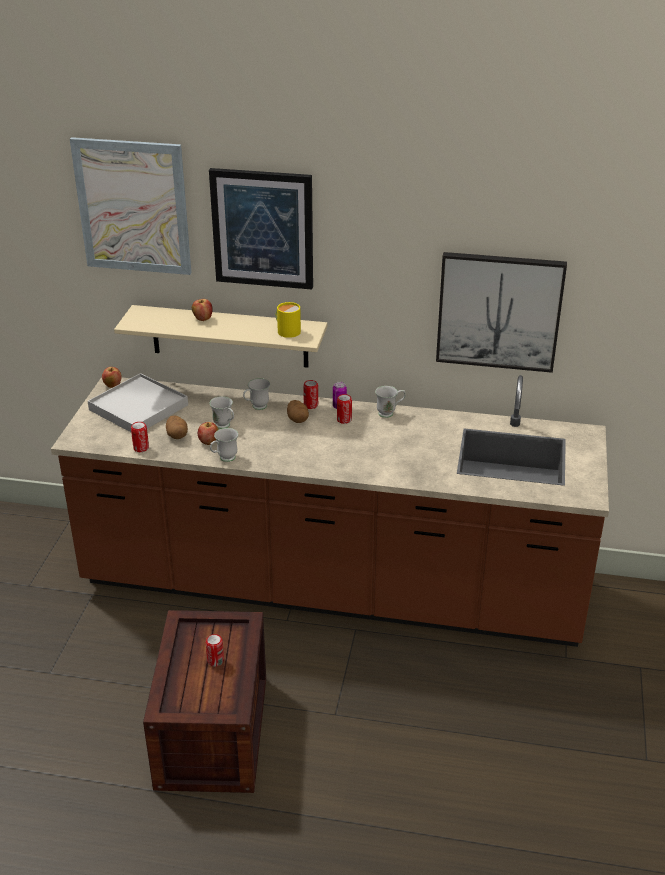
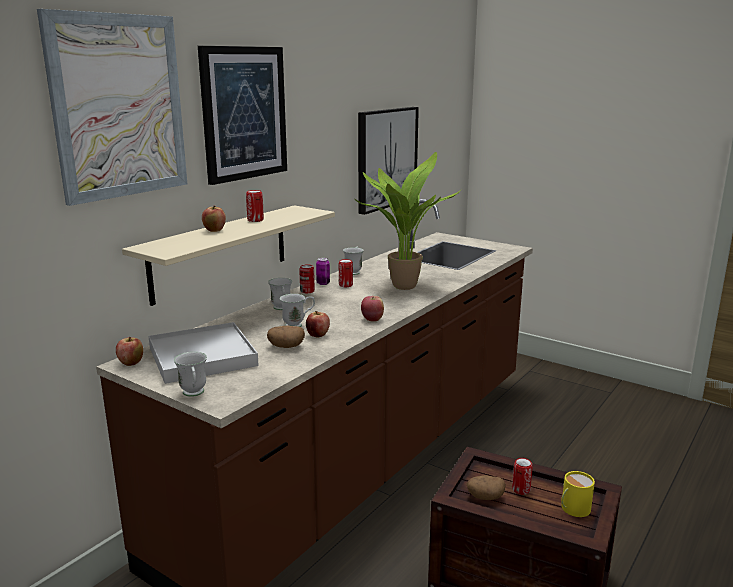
camera: 65 degrees left, 15 degrees down
(141, 448) = (289, 367): can -> can (255, 220)
(224, 459) = (356, 334): white mug -> white mug (194, 394)
(263, 458) = (372, 319): none -> apple
(287, 331) = (290, 214): yellow mug -> yellow mug (573, 508)
(297, 419) = (323, 298): potato -> potato (485, 497)
(369, 451) = (402, 285): none -> potted plant

